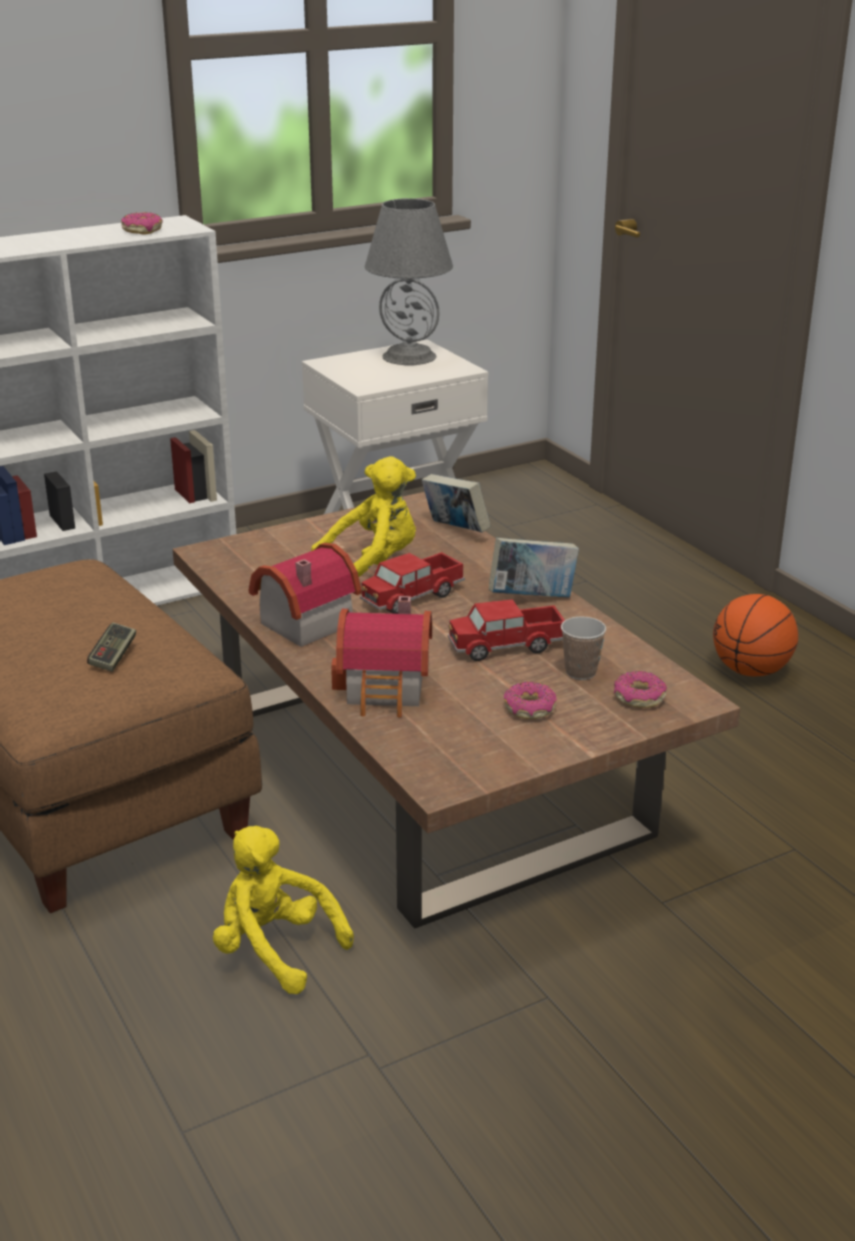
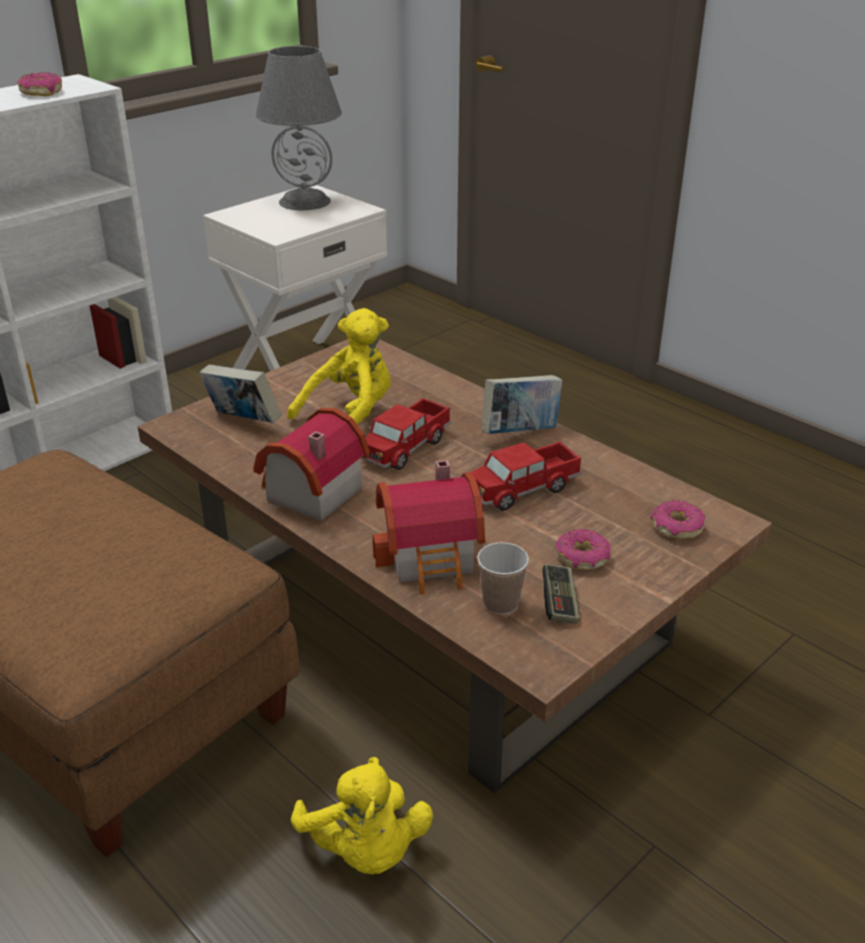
camera: 15 degrees left, 5 degrees up
(113, 656) = (131, 568): game controller -> game controller (559, 603)
(274, 950) = (365, 850): yellow plush toy -> yellow plush toy turned 135 degrees counterclockwise
(455, 530) = (412, 370): book -> book (243, 421)
(580, 672) = (608, 507): cup -> cup (500, 603)
(750, 671) = (672, 461): basketball -> none

